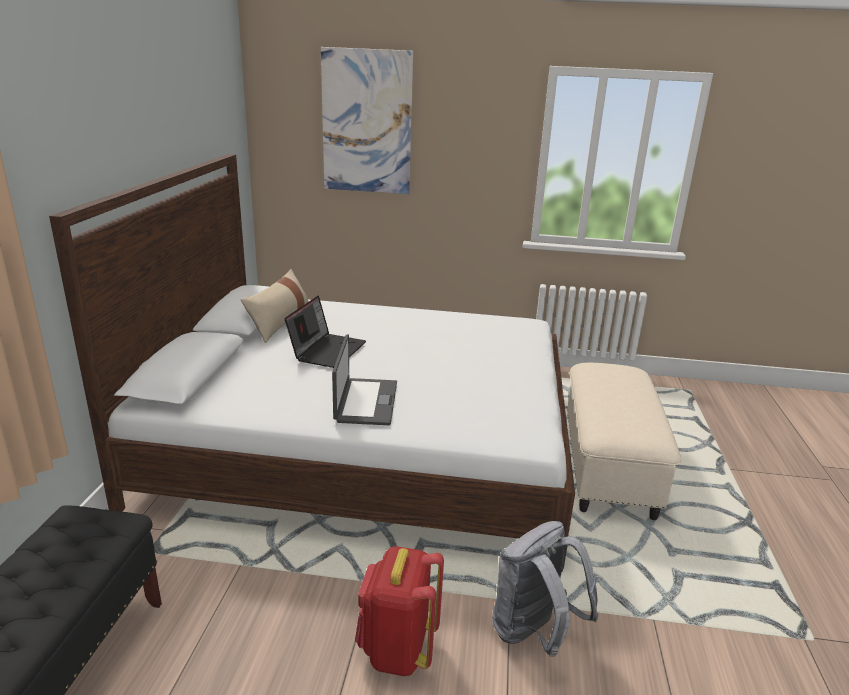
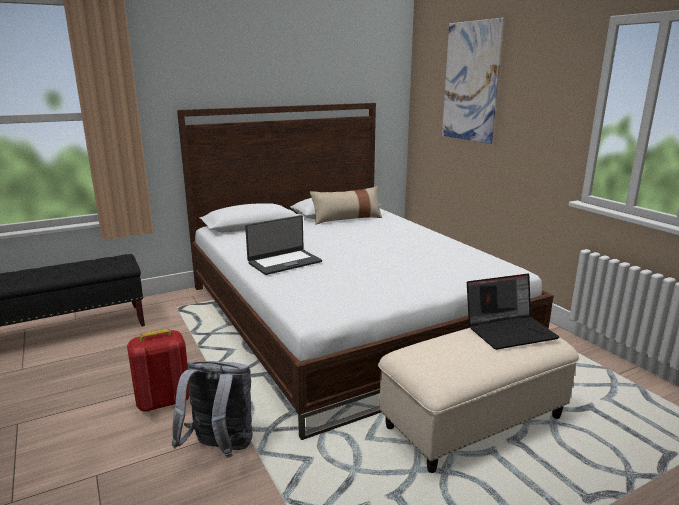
camera: 55 degrees right, 5 degrees down
(327, 350) = (332, 237): laptop -> laptop (510, 330)

